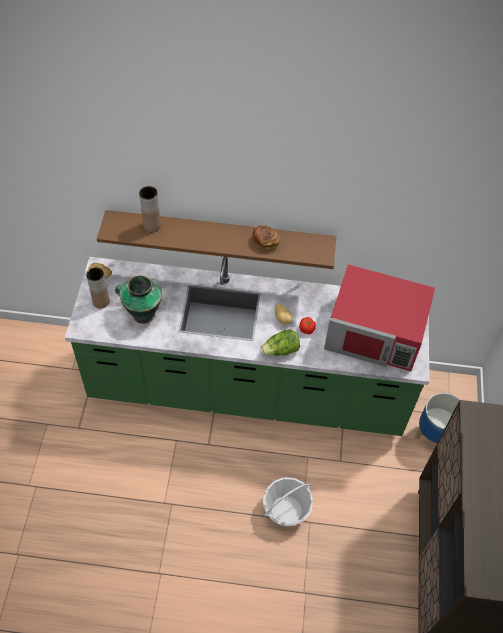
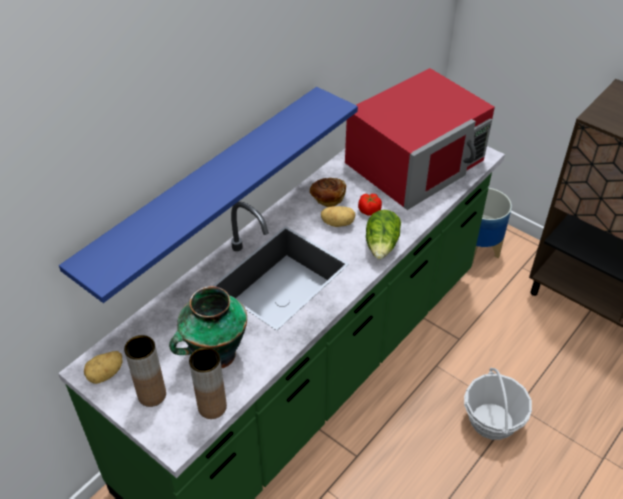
camera: 55 degrees left, 10 degrees down
(152, 226) = (141, 228): brown vase -> brown vase (212, 407)
(220, 236) = (206, 188): brown shelf -> blue shelf
(265, 242) = (272, 140): bread -> bread (327, 198)

